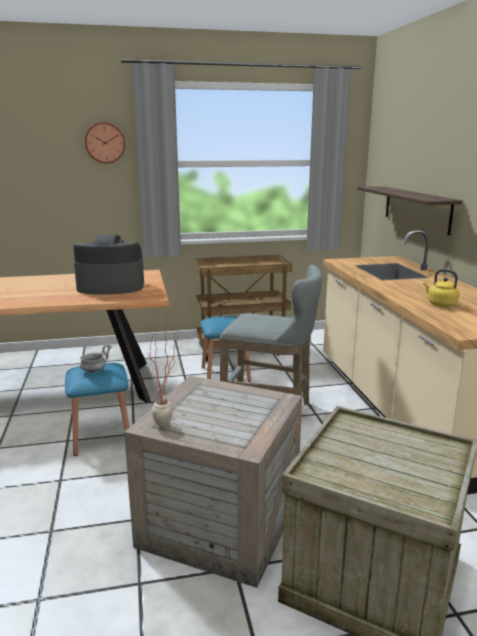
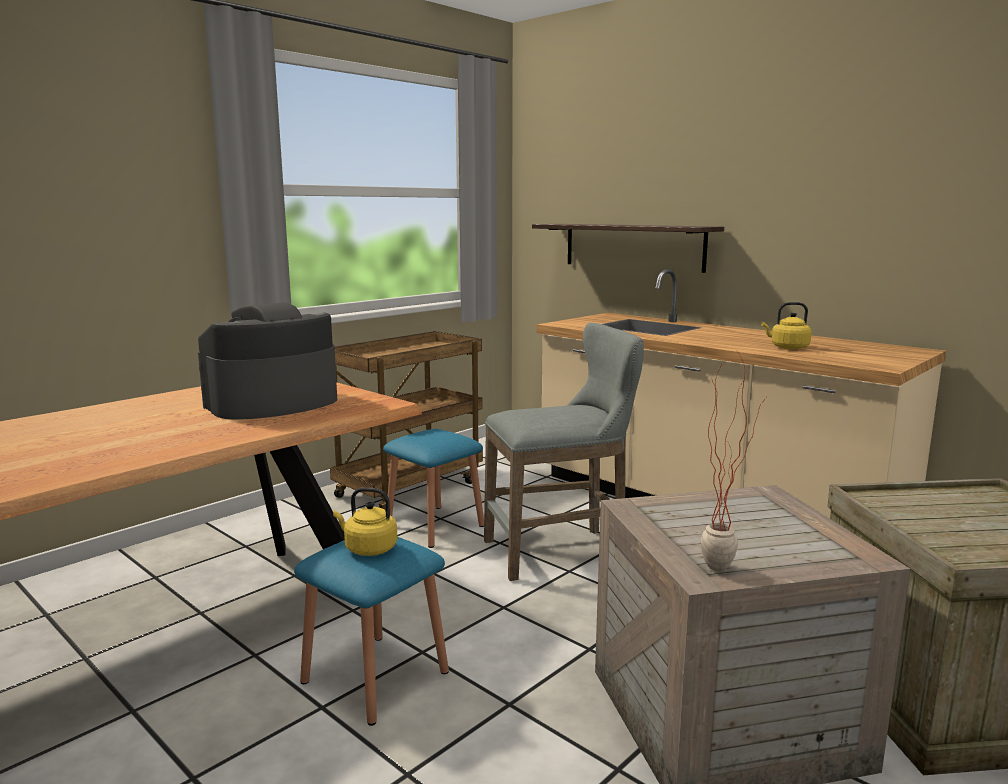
camera: 35 degrees left, 5 degrees down
(94, 370) = (368, 549): grey bowl -> yellow kettle
(105, 143) = (148, 146): wall clock -> none

